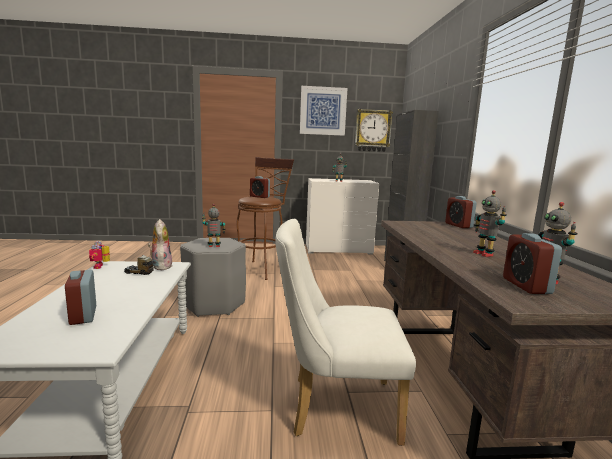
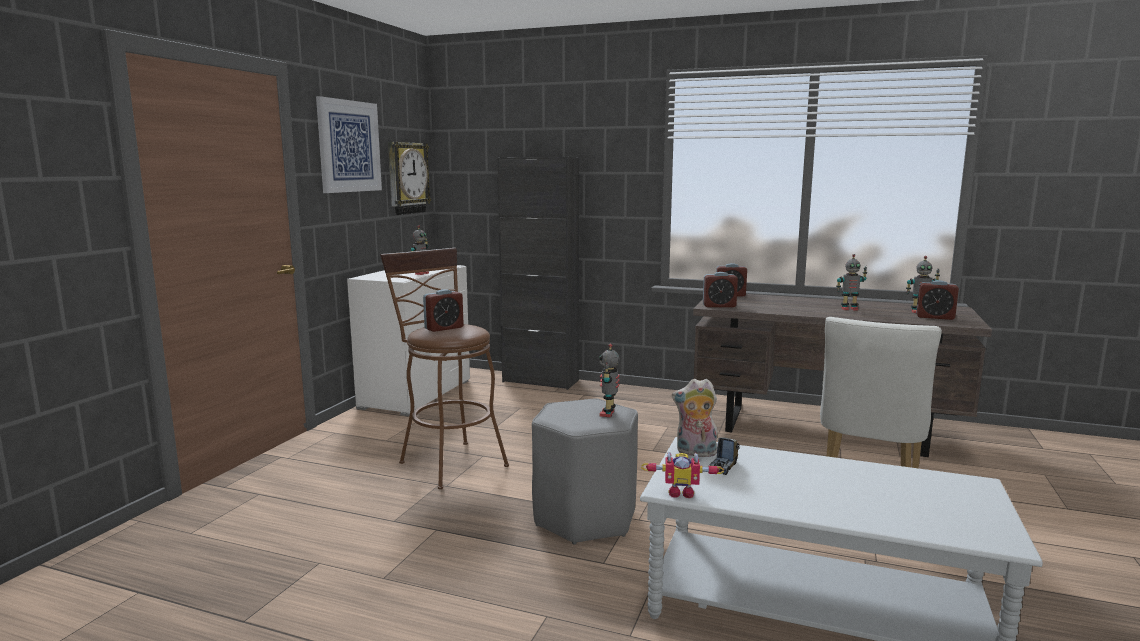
camera: 65 degrees left, 0 degrees up
(83, 315) = (894, 495): alarm clock -> alarm clock (719, 306)

